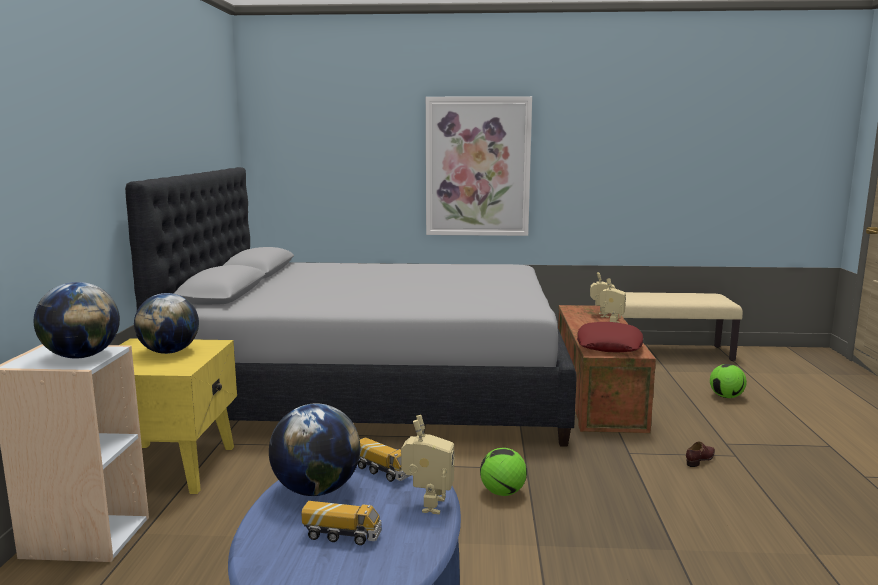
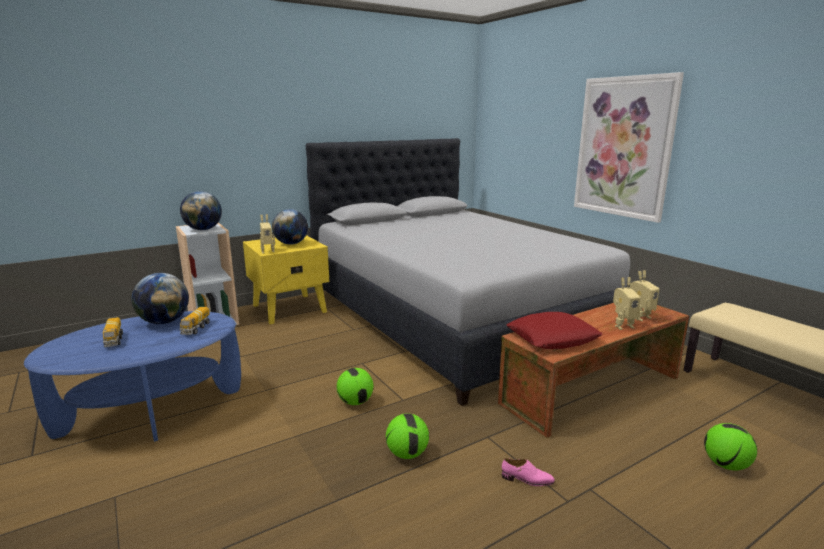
camera: 55 degrees right, 5 degrees up
(427, 505) = (158, 349): toy robot -> toy robot (267, 251)
(626, 494) = (407, 454): none -> football
(701, 459) = (527, 480): brown shoe -> pink shoe

